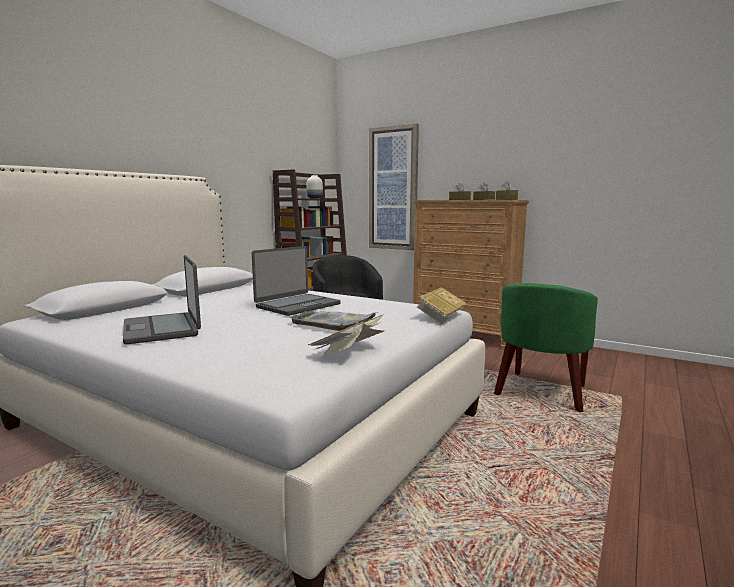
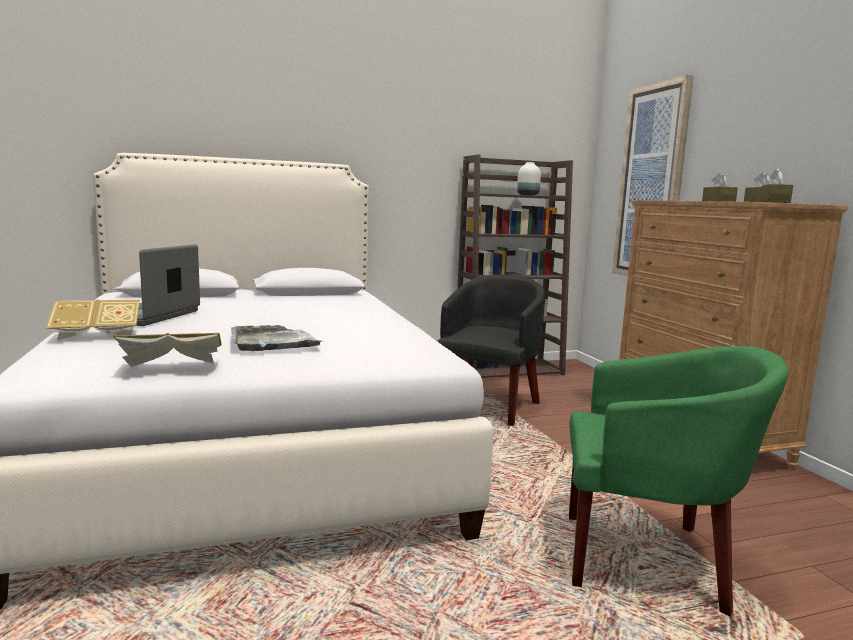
camera: 40 degrees right, 0 degrees up
(297, 305) = (311, 321): laptop -> none
(441, 317) = (404, 367): book -> book (97, 336)
(541, 392) = (648, 559): green armchair -> green armchair turned 150 degrees counterclockwise

